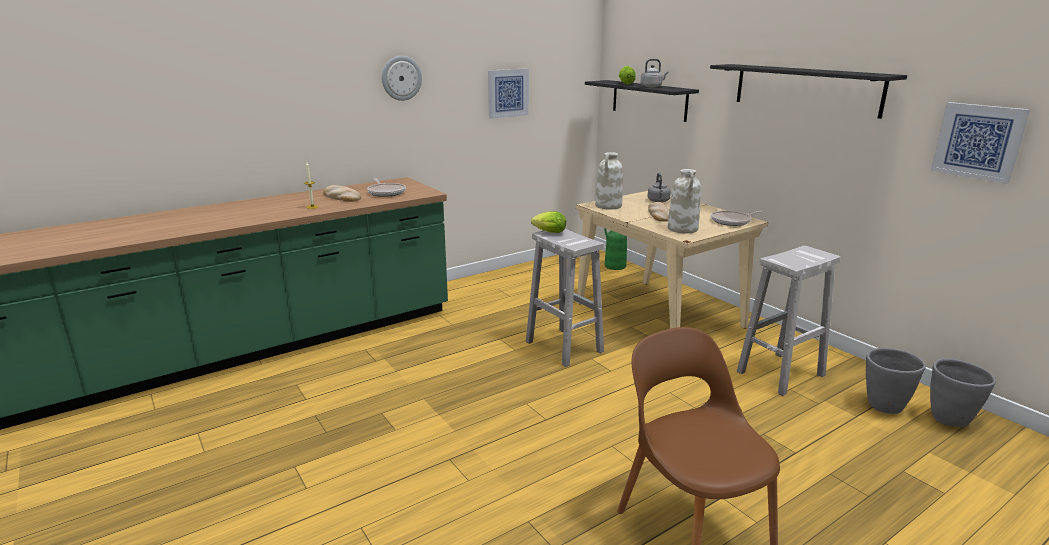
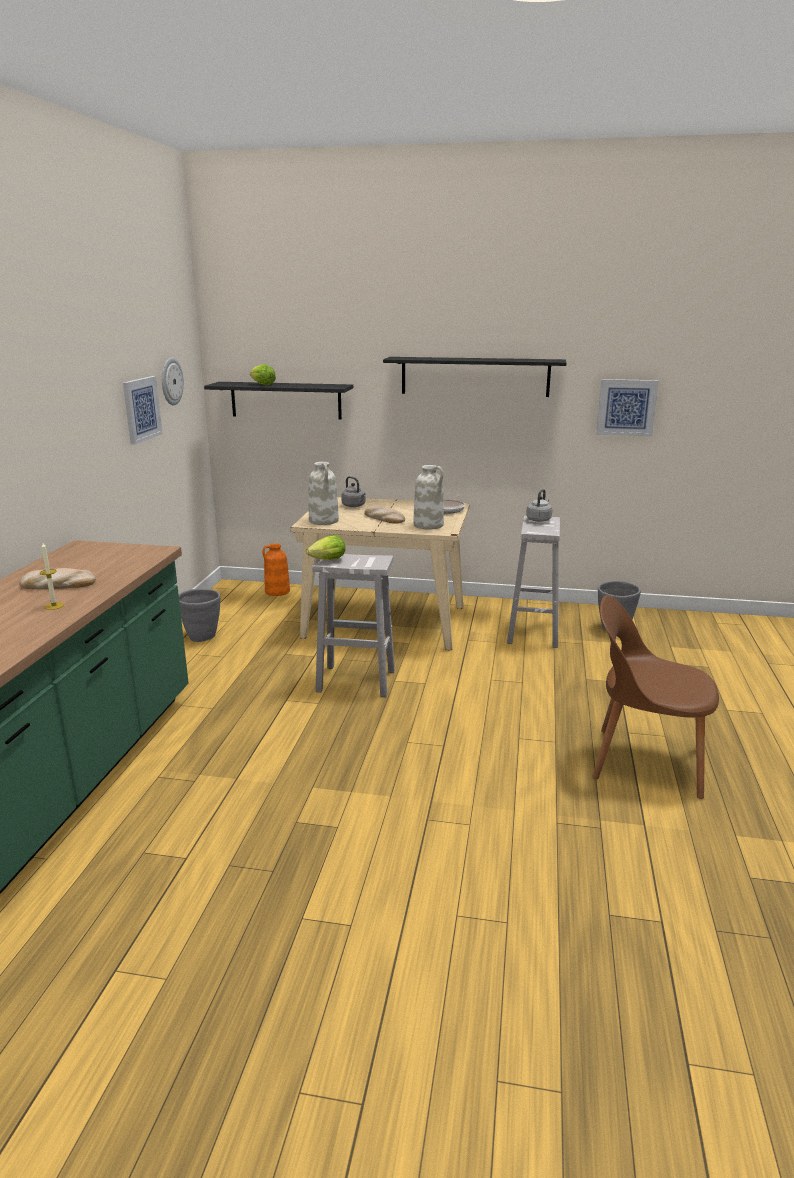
camera: 45 degrees left, 0 degrees up
(386, 192) = (102, 563): frying pan -> none
(401, 78) = (50, 404): wall clock -> wall clock (171, 381)
(614, 266) = (277, 592): green vase -> orange vase
(652, 86) = (302, 385): grey kettle -> grey kettle (539, 519)
(950, 419) = (652, 622): grey planter -> grey planter (202, 637)

